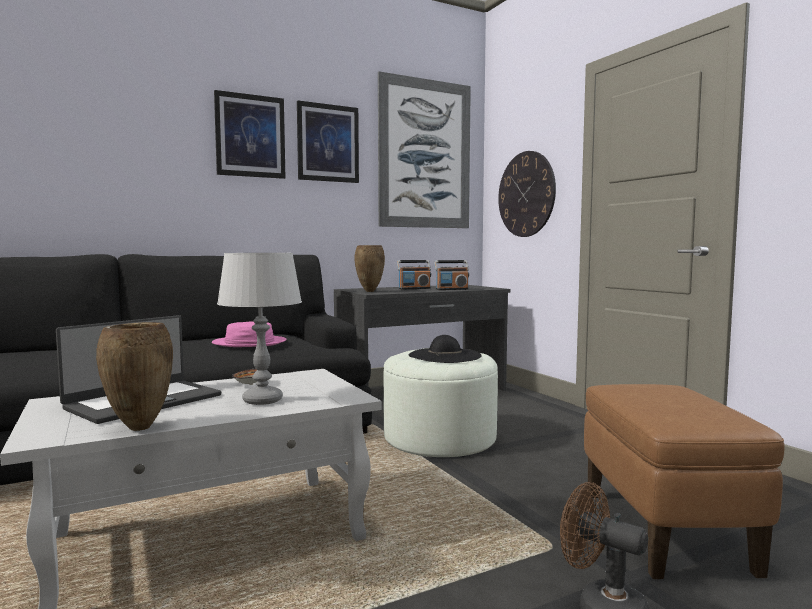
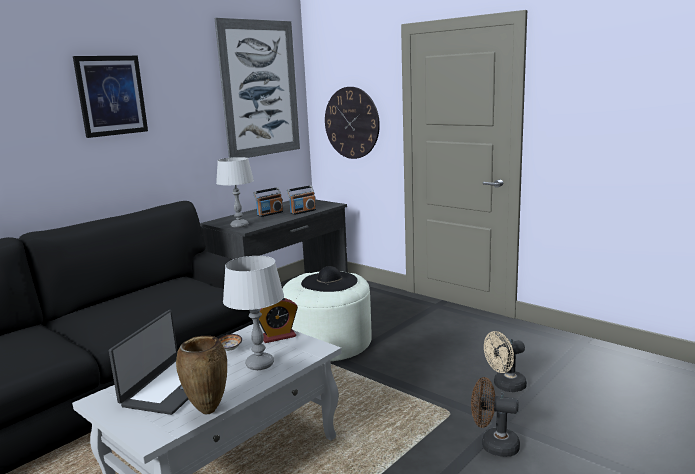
camera: 20 degrees left, 10 degrees up
(249, 343) = (169, 298): pink hat -> none
(318, 382) = (278, 336): none -> alarm clock
(328, 143) = (179, 91): picture -> none
(369, 291) = (239, 225): brown vase -> grey table lamp
(664, 531) = (505, 386): brown ottoman -> beige fan

